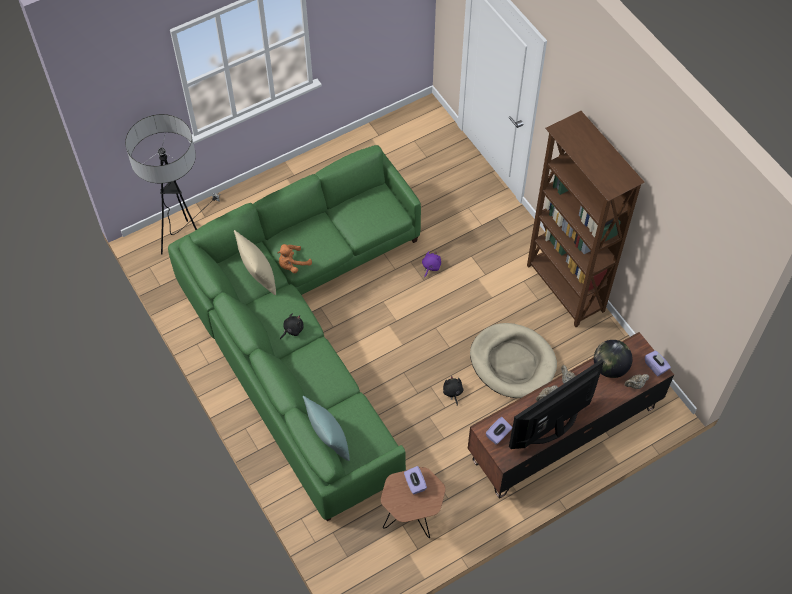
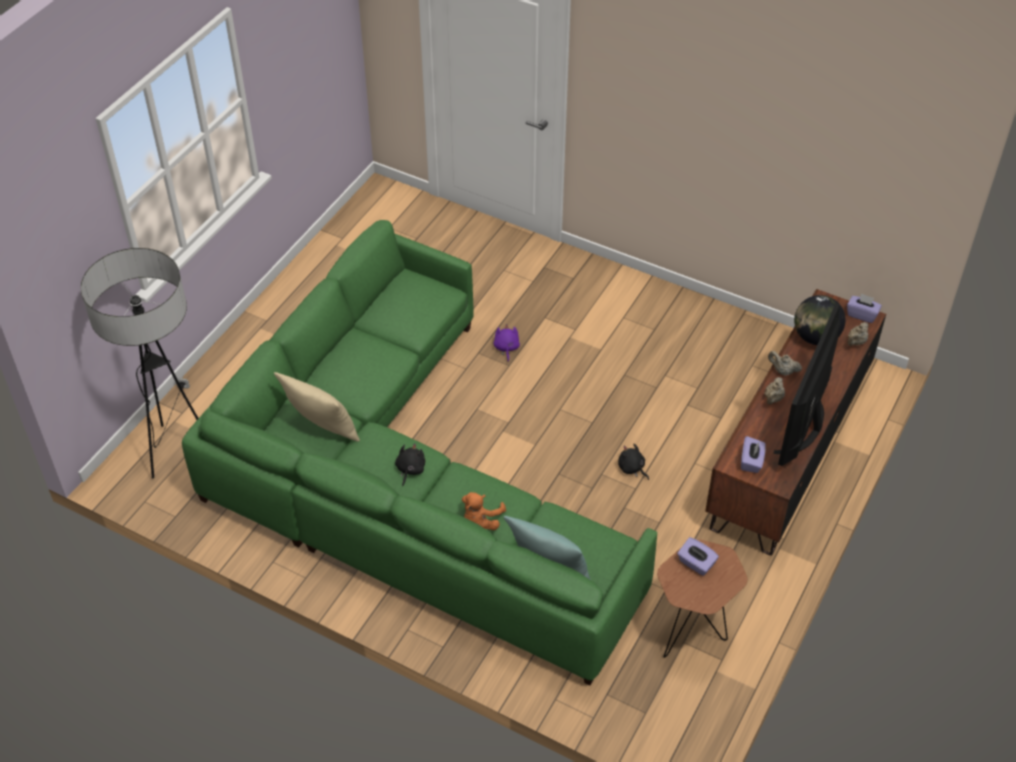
camera: 30 degrees left, 10 degrees down
(292, 264) = (356, 398): orange plush toy -> orange plush toy (480, 522)
(512, 362) = (675, 405): beige dog bed -> none
(565, 289) = (675, 306): brown bookcase -> none

